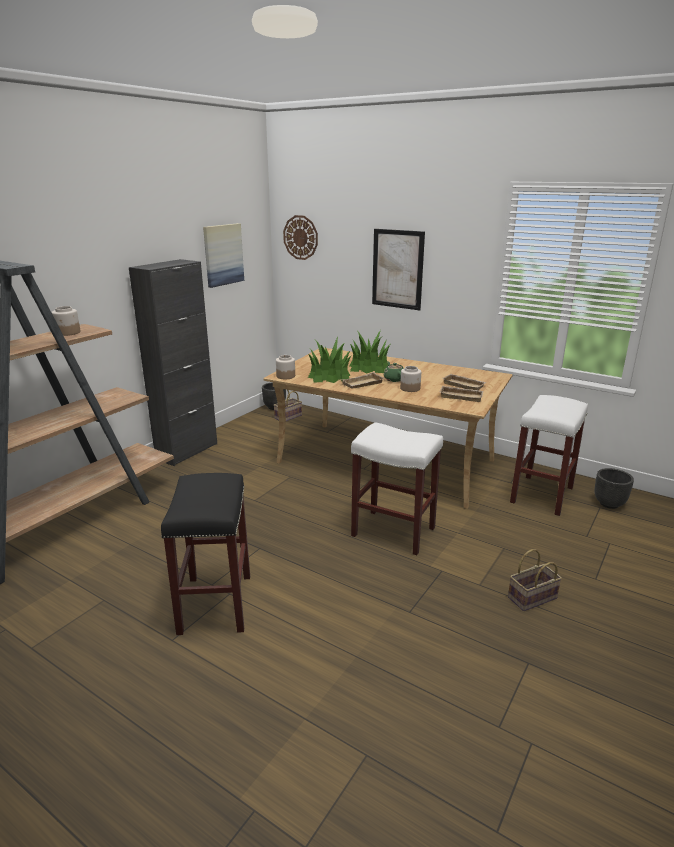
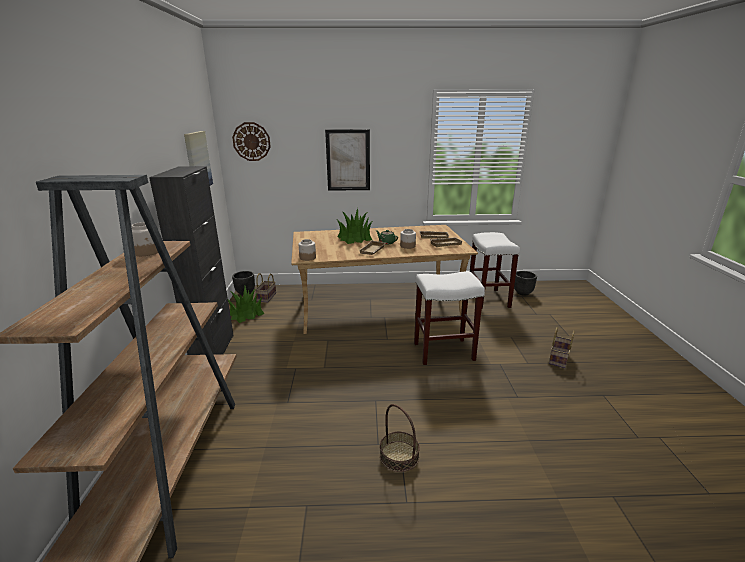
camera: 35 degrees left, 0 degrees up
(215, 603) = (399, 456): black stool -> basket
(329, 376) = (340, 250): potted plant -> potted plant (246, 314)

